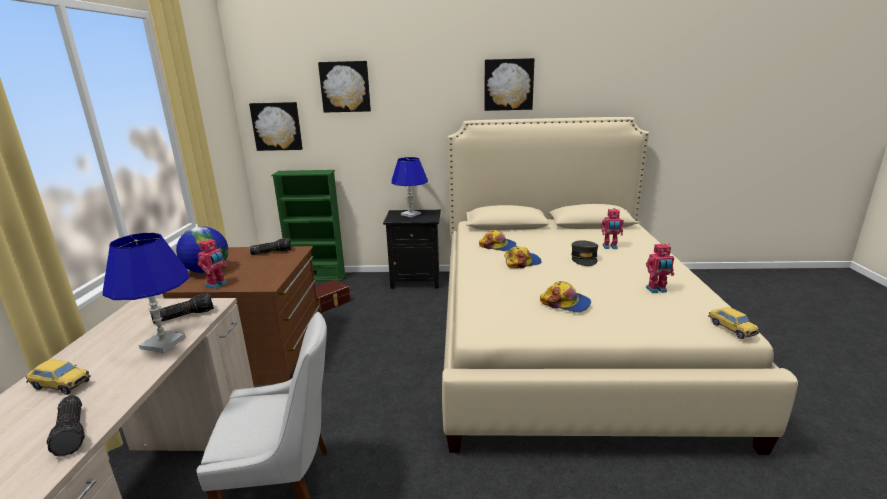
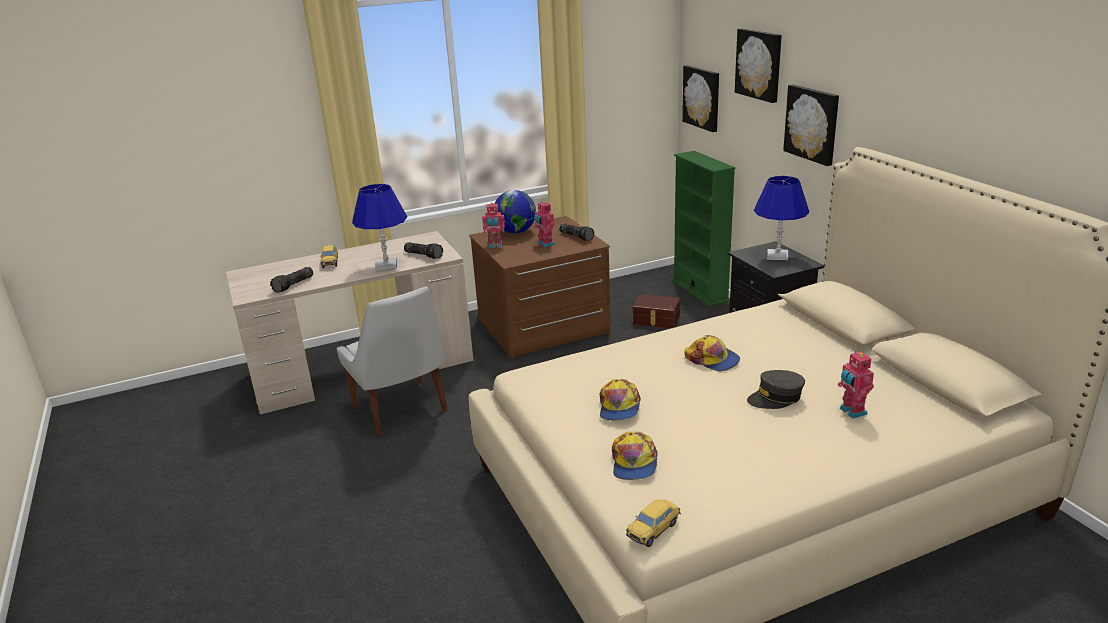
camera: 65 degrees right, 5 degrees up
(498, 246) = (750, 334): cap -> cap (634, 462)
(508, 84) = (930, 105): picture -> picture (812, 124)
(657, 290) = (724, 465): toy robot -> toy robot (545, 244)

